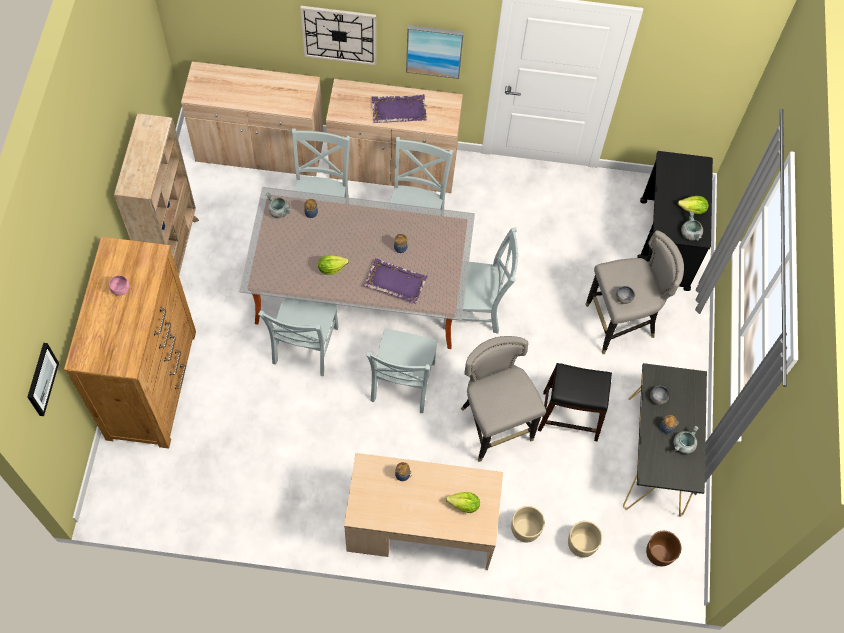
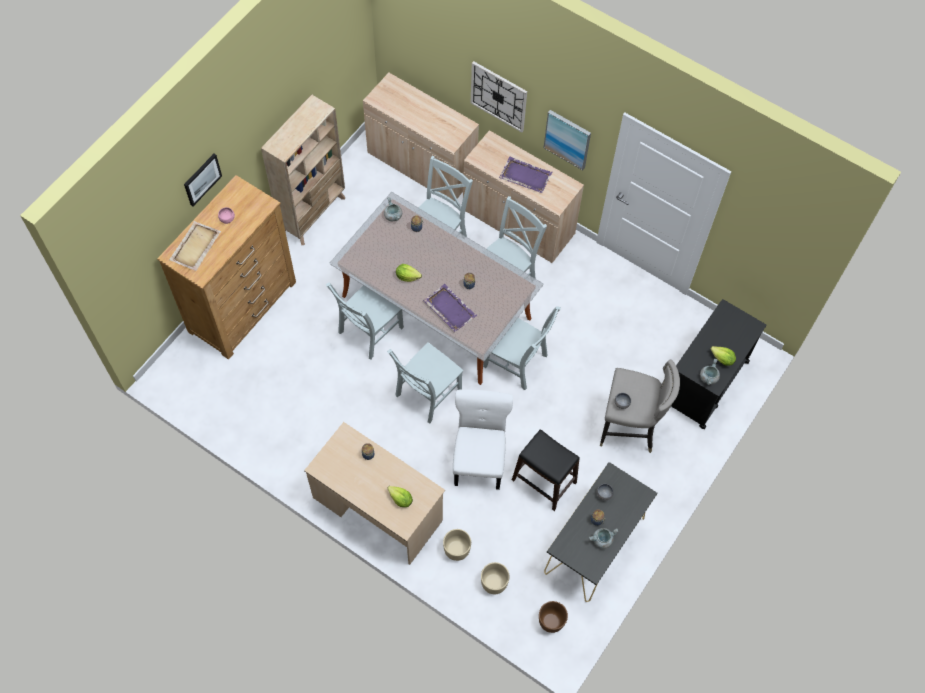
camera: 30 degrees right, 0 degrees up
(41, 379) = (133, 257): picture -> picture (202, 179)
(101, 337) = (195, 247): none -> beige tray
(494, 425) = (479, 459): grey stool -> white chair

